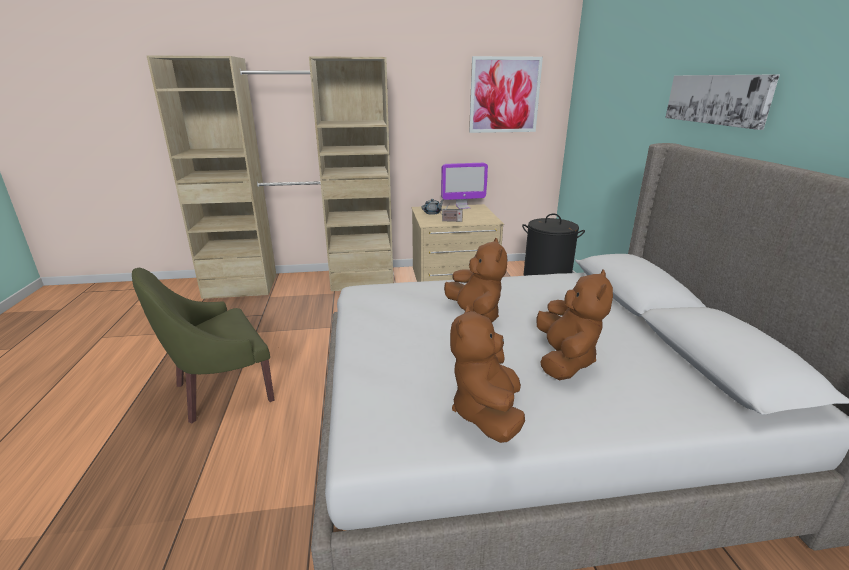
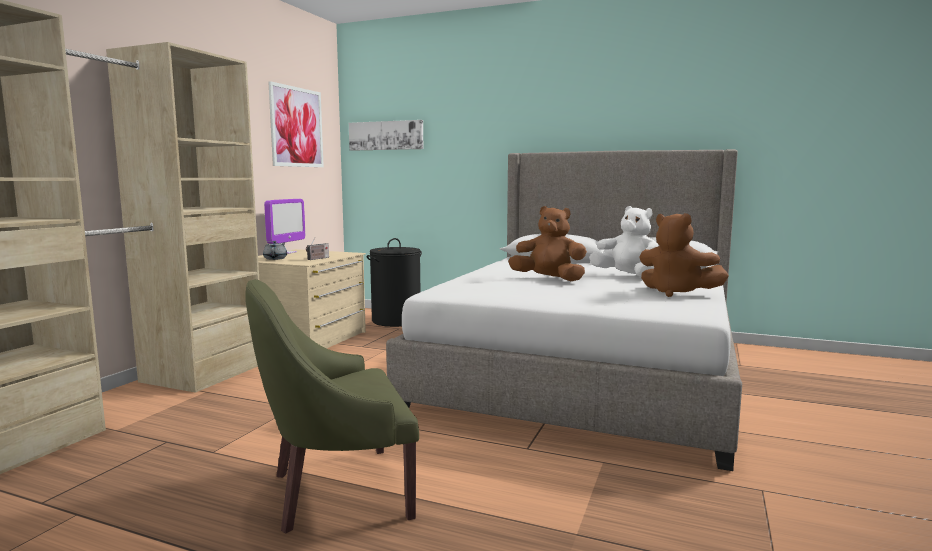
camera: 60 degrees left, 15 degrees down
(221, 390) = (337, 491): green armchair -> green armchair turned 75 degrees clockwise
(565, 360) = (628, 276): brown plush toy -> white plush toy
(716, 99) = (539, 121): picture -> picture (386, 135)

